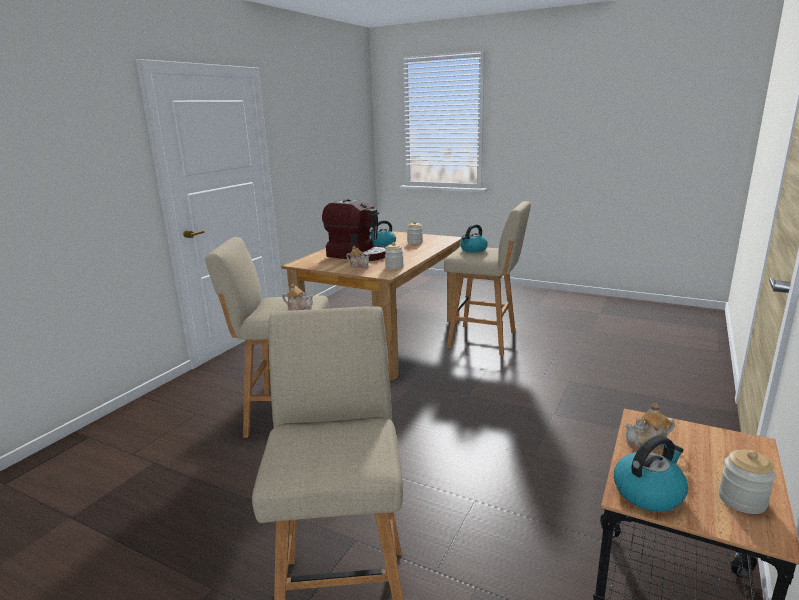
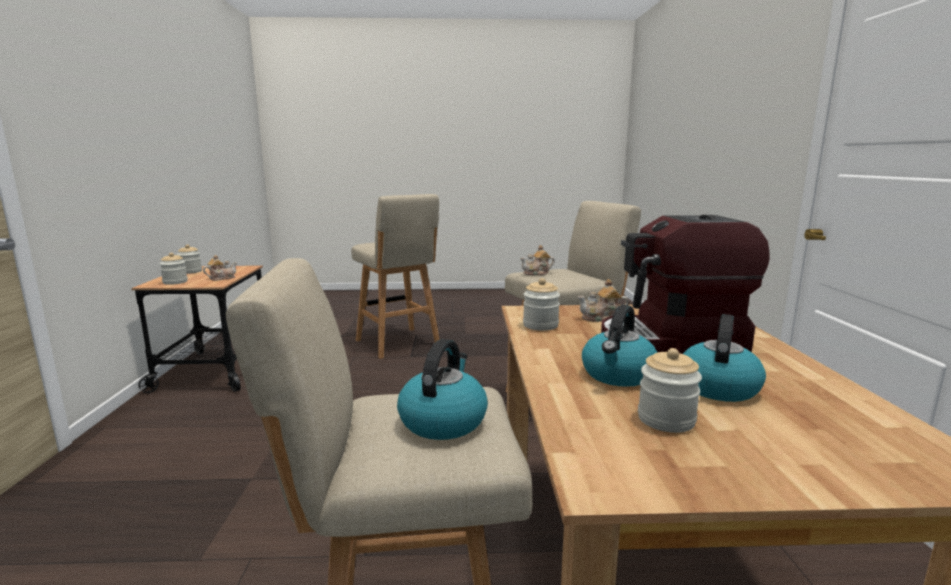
camera: 150 degrees right, 5 degrees down
(648, 492) = (237, 268): kettle -> kettle (618, 375)
(719, 445) = (175, 282): none -> jar

